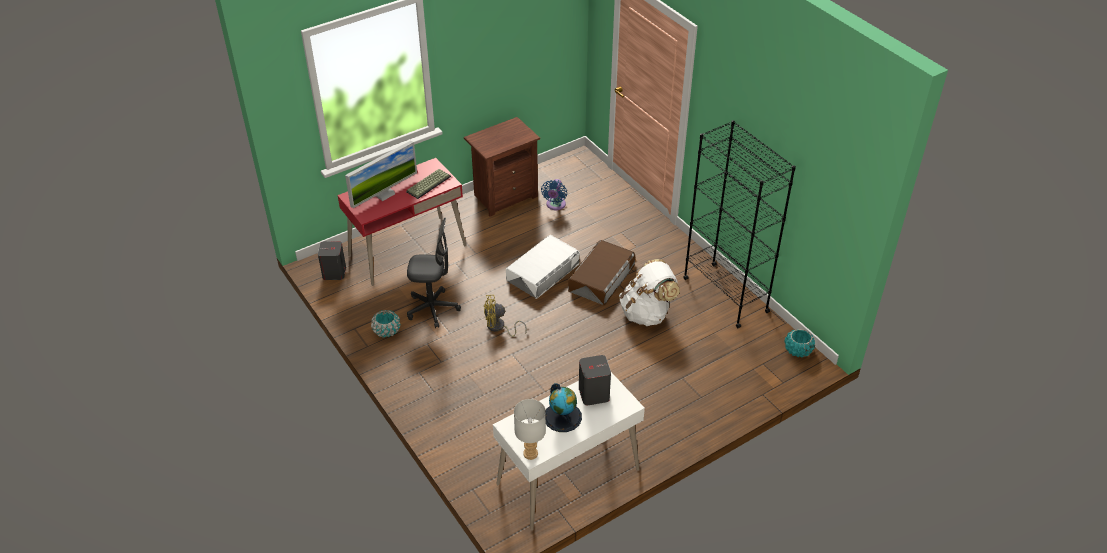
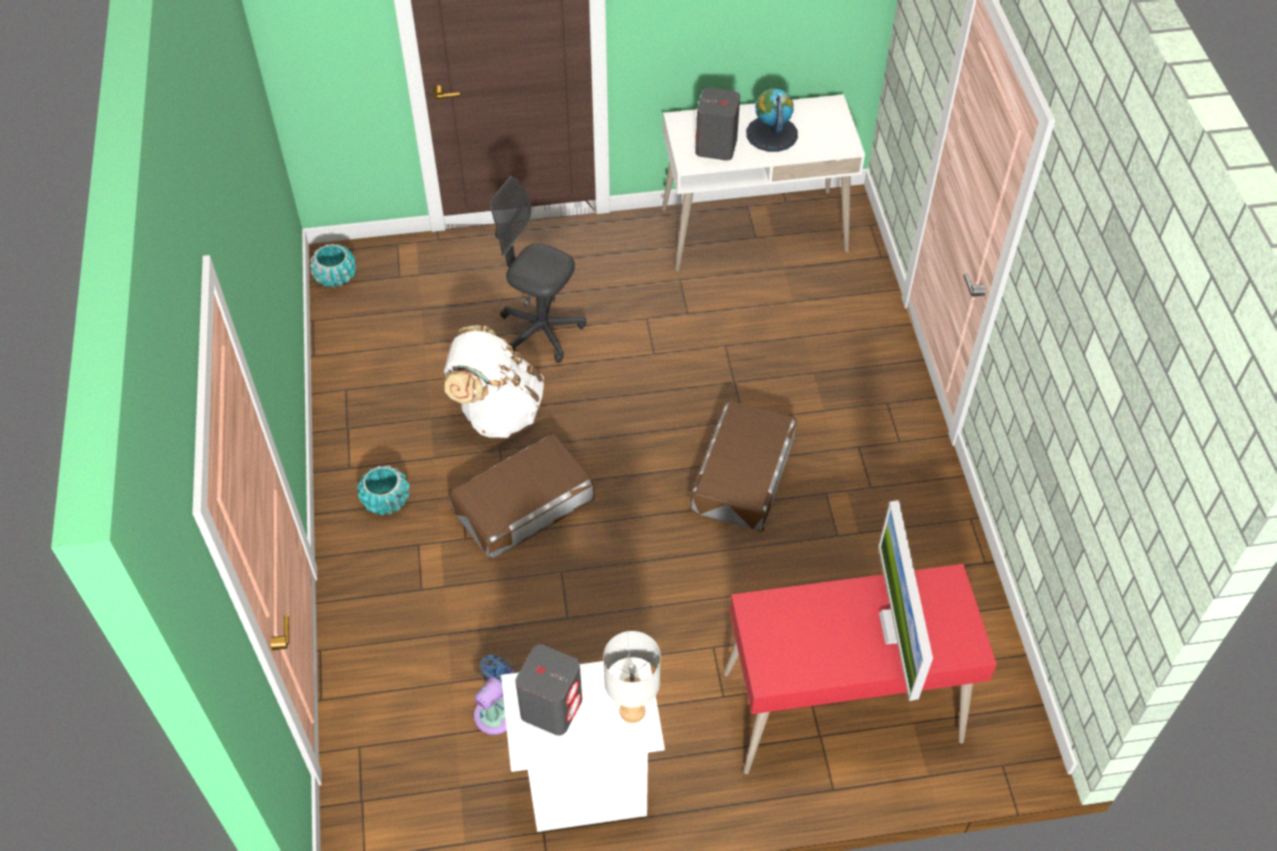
camera: 155 degrees left, 10 degrees up
(334, 273) = (999, 707): grey speaker -> grey speaker (551, 707)
(384, 194) = (897, 627): monitor -> monitor turned 75 degrees counterclockwise
(386, 331) = (931, 536): turquoise planter -> turquoise planter (386, 500)
(428, 183) = (797, 622): keyboard -> none
(433, 309) = (838, 551): grey office chair -> grey office chair (541, 331)
(499, 327) = (742, 473): yellow fan -> brown storage box
(504, 196) = (585, 784): brown nightstand -> white nightstand
(530, 453) = (834, 108): grey table lamp -> grey table lamp (633, 711)
(543, 272) = (613, 554): white storage box -> none
(725, 294) = (355, 397): black bookcase -> none

